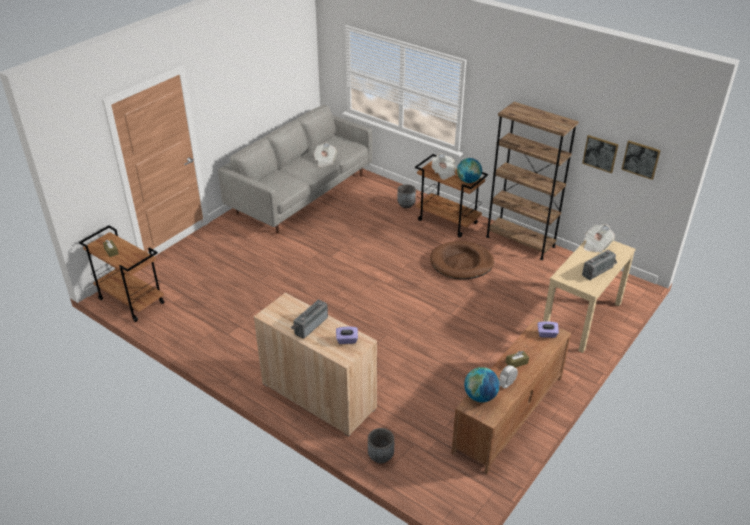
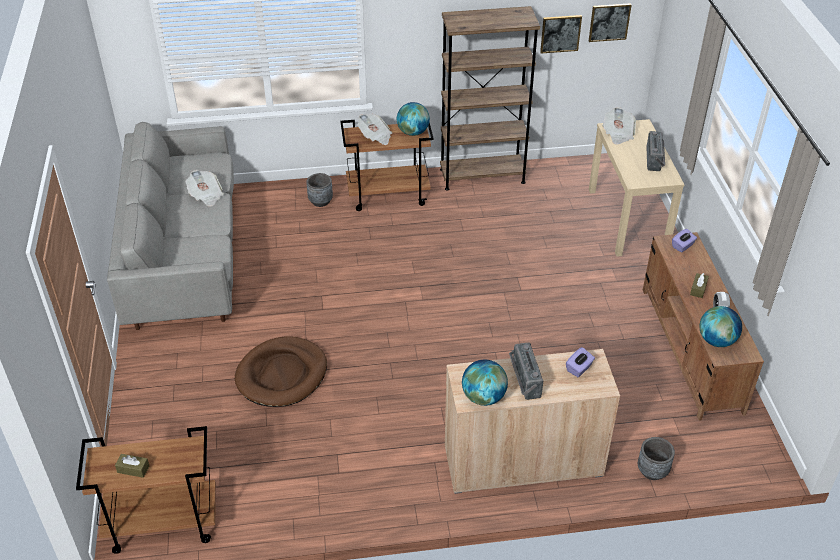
camera: 45 degrees left, 5 degrees up
(277, 319) = (483, 397): none -> globe
(461, 263) = (461, 231): brown dog bed -> brown dog bed (282, 375)

